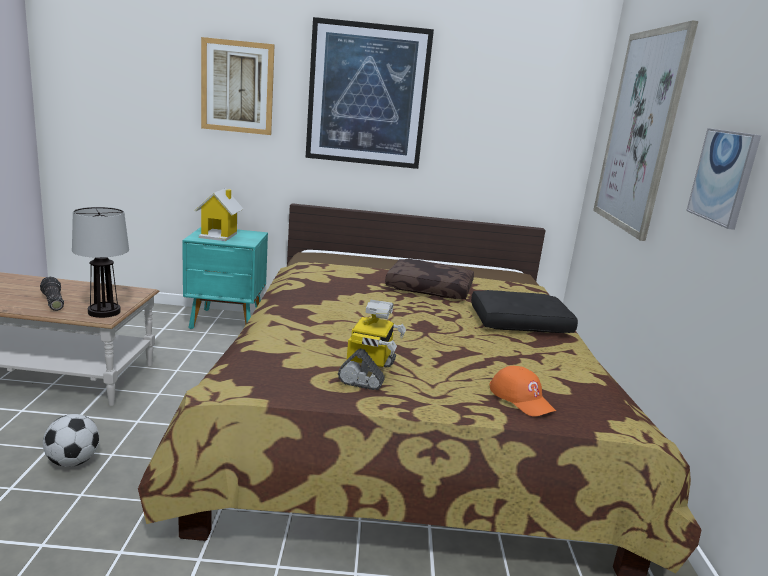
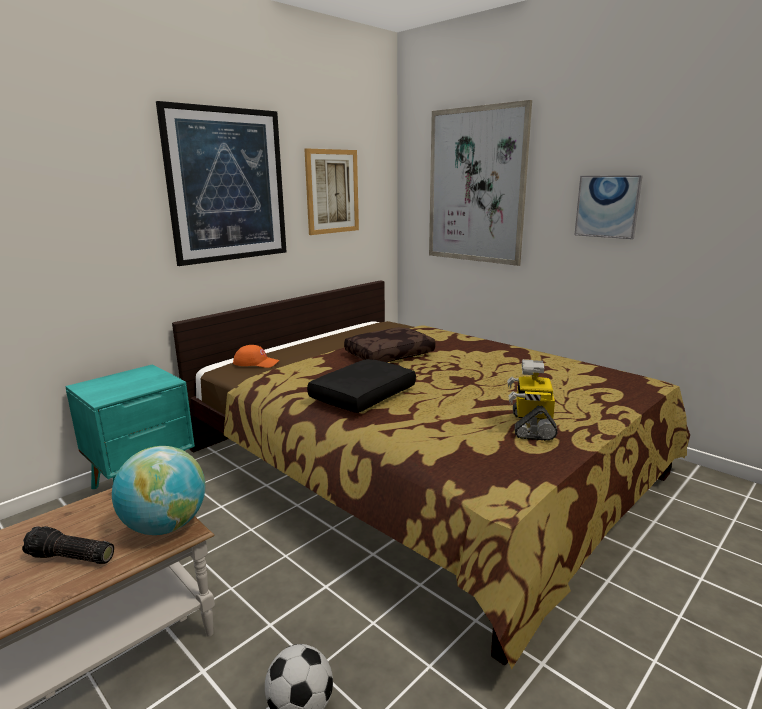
camera: 45 degrees left, 0 degrees up
(104, 311) = (165, 526): table lamp -> globe
(219, 235) = (117, 386): toy house -> none
(237, 87) = (76, 195): picture -> picture (332, 191)
(369, 373) = (531, 426): toy robot -> toy robot turned 135 degrees counterclockwise
(520, 322) = (485, 352): black pillow -> black pillow (362, 395)
(521, 398) = (607, 393): orange cap -> orange cap (256, 363)

